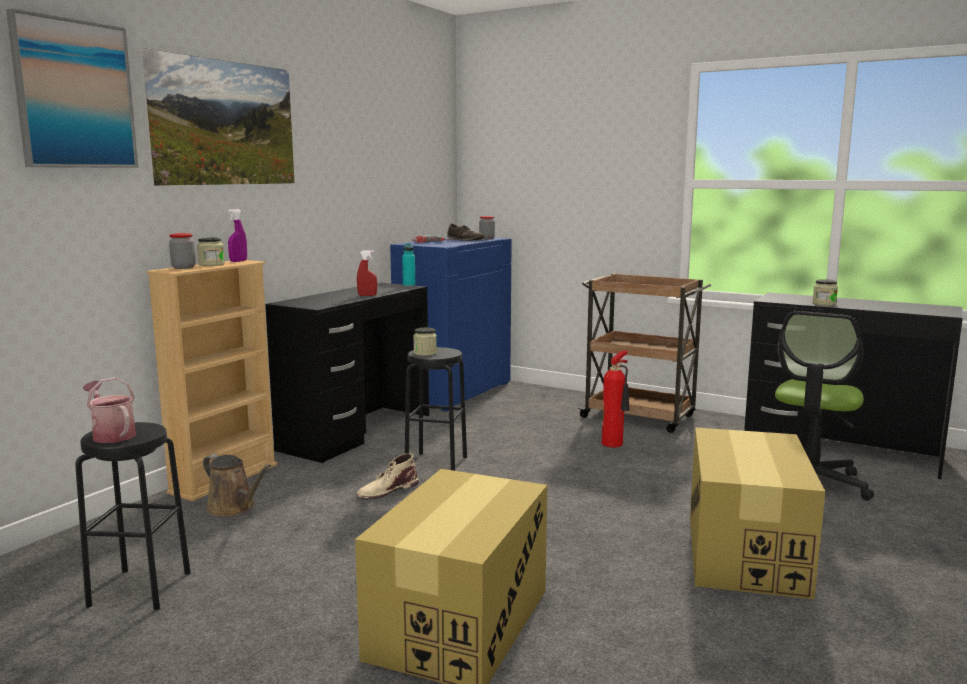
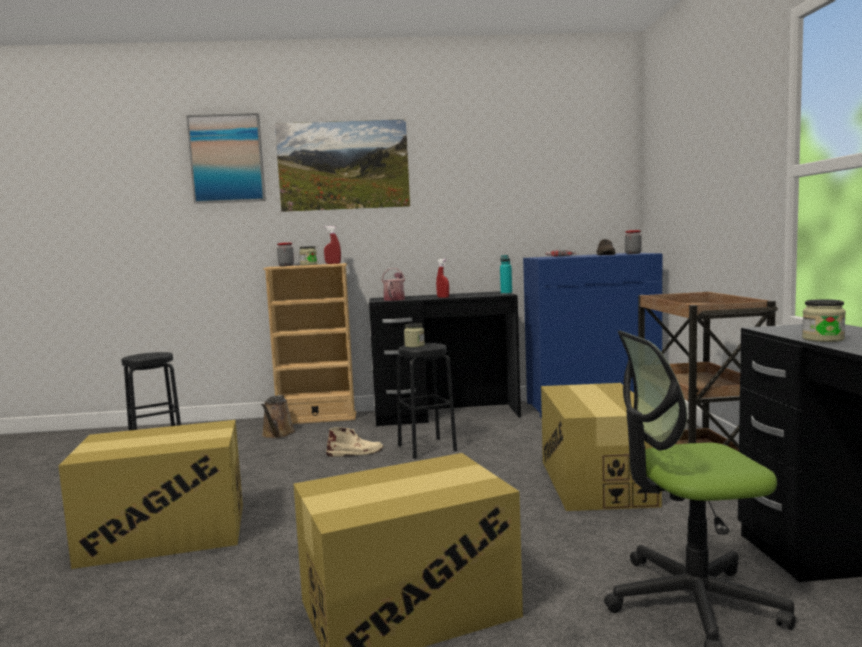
camera: 55 degrees right, 5 degrees down
(111, 434) = (144, 355): watering can -> watering can (395, 299)
(238, 261) = (333, 263): purple spray bottle -> red spray bottle
(387, 490) = (355, 452): beige boot -> beige boot turned 150 degrees clockwise
(615, 444) = (596, 482): fire extinguisher -> cardboard box

